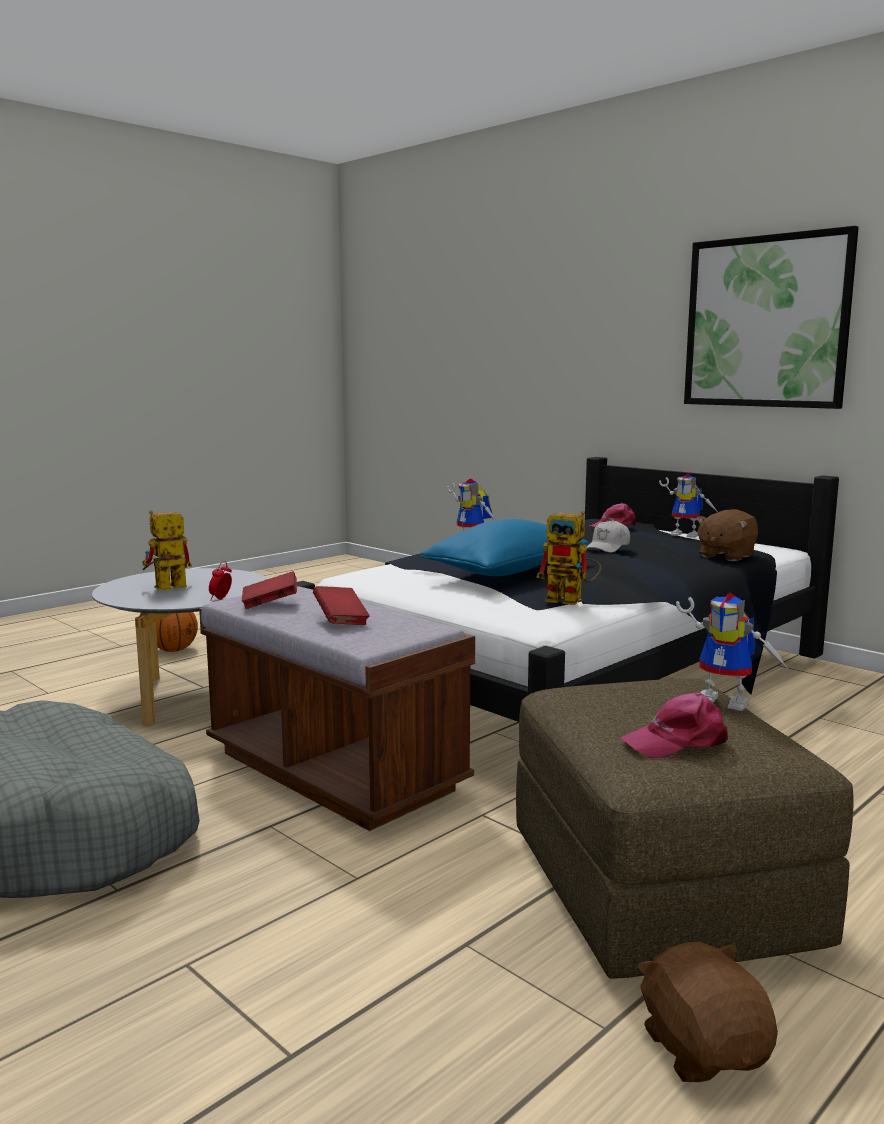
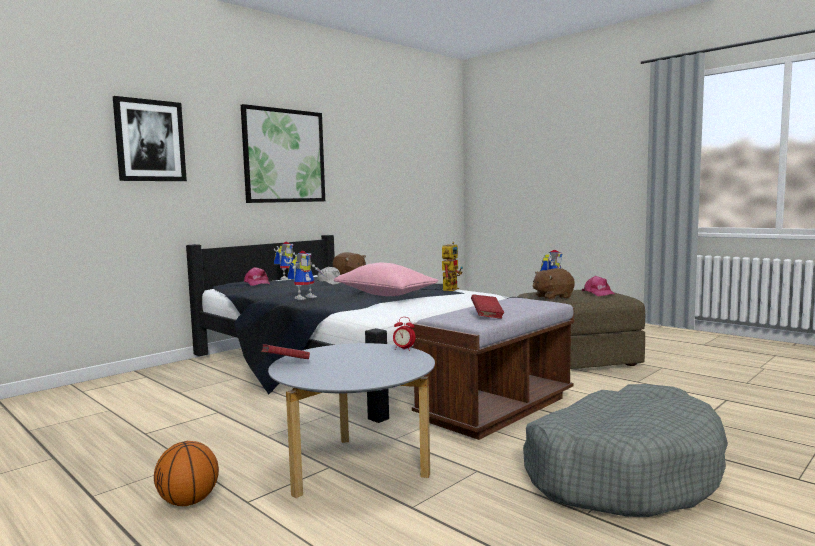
camera: 90 degrees left, 5 degrees down
(164, 588) = (361, 366): toy robot -> none
(341, 620) = (517, 306): red book -> red book (285, 363)
(506, 572) = (385, 295): blue pillow -> pink pillow
(574, 317) = (150, 140): none -> picture
(704, 1049) = (659, 359): brown plush toy -> brown plush toy (552, 297)

